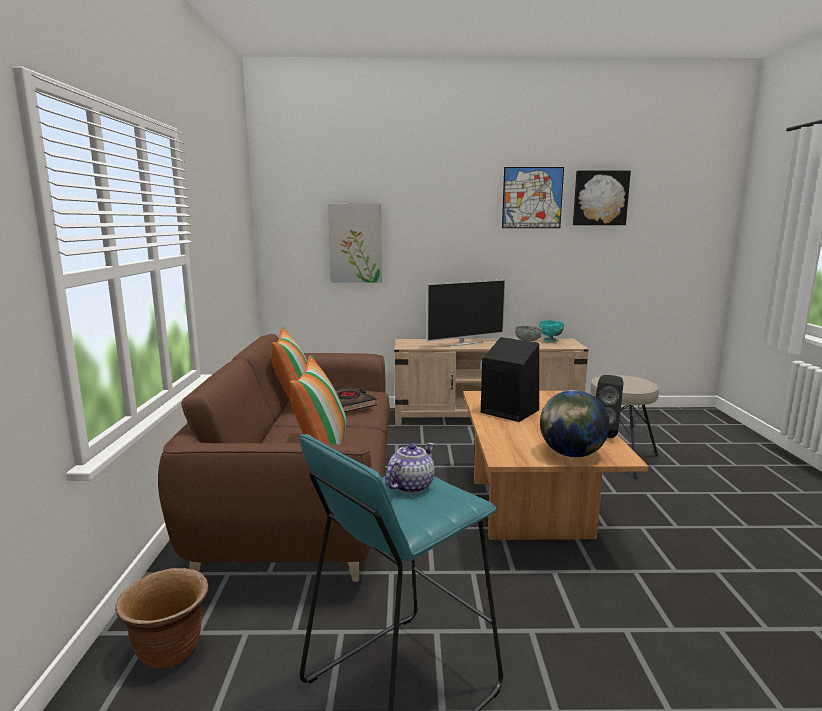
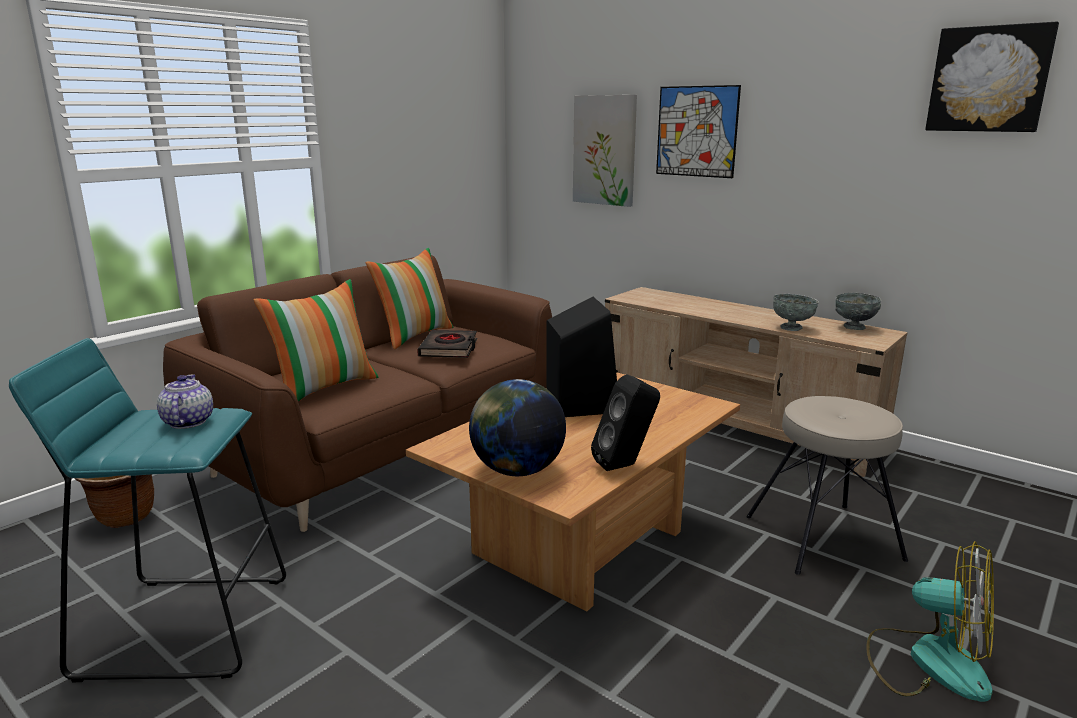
camera: 40 degrees right, 5 degrees up
(410, 486) = (187, 422): teapot -> teapot turned 90 degrees counterclockwise
(464, 344) = (708, 308): television -> none
(532, 198) = (857, 81): picture -> picture (696, 131)
(550, 340) = (854, 327): turquoise bowl -> grey bowl
(730, 493) = (928, 661): none -> fan

